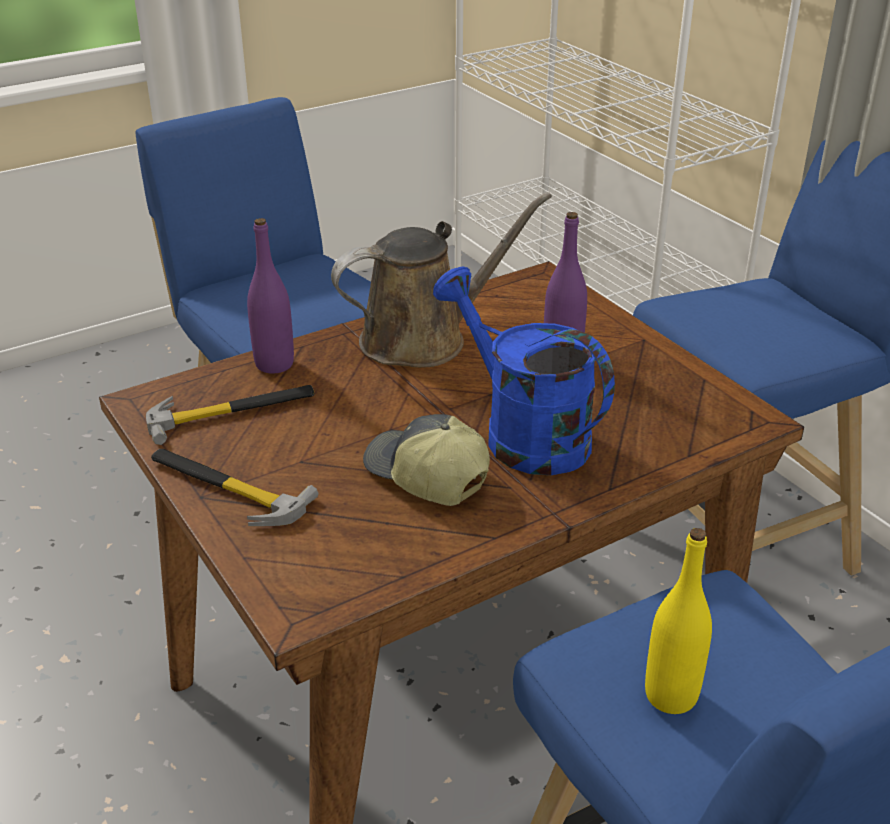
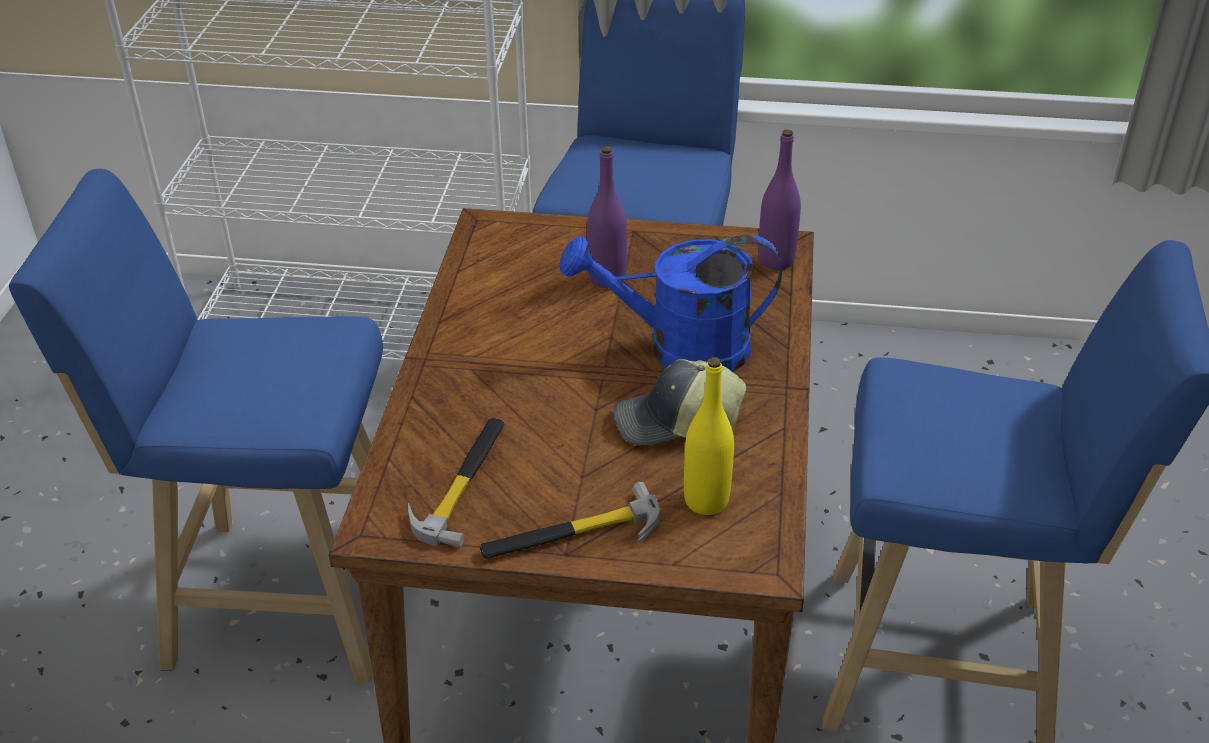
camera: 50 degrees left, 5 degrees up
(274, 364) = (420, 425): purple bottle -> purple bottle (776, 260)
(423, 339) = (491, 328): brown watering can -> none
(671, 695) = (970, 448): yellow bottle -> yellow bottle (706, 501)

